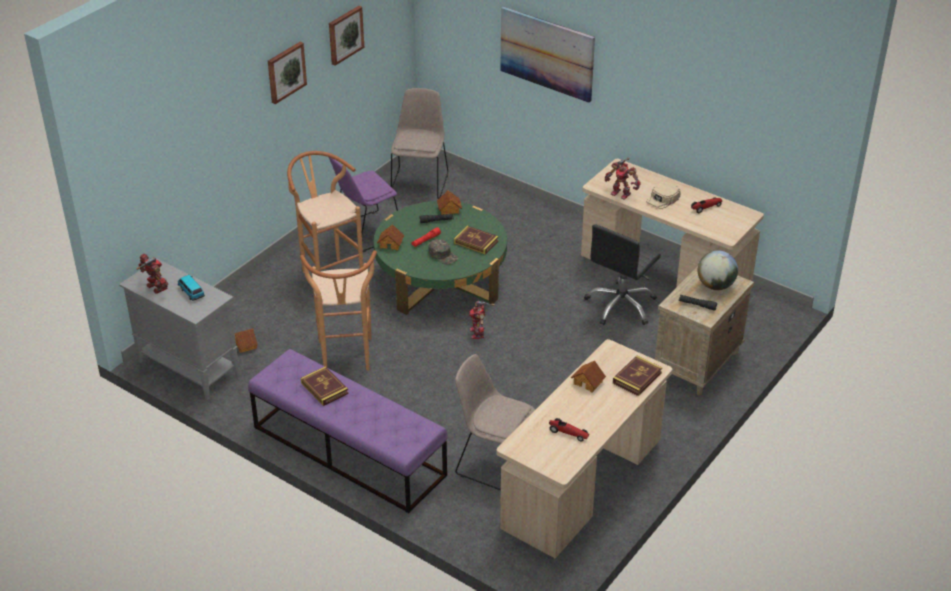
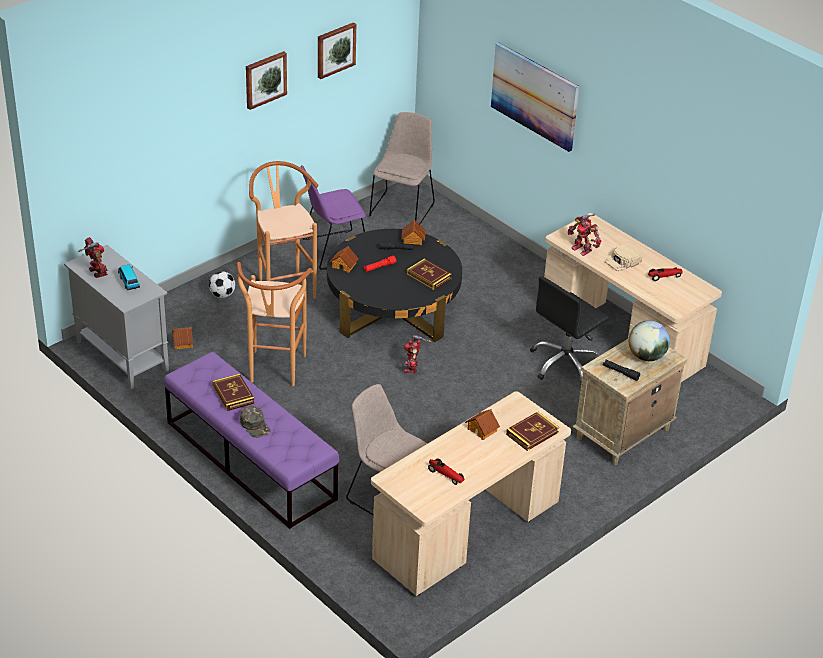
camera: 10 degrees right, 0 degrees up
(271, 292) = (222, 295): none -> football
(441, 278) = (393, 308): green coffee table -> black coffee table
(443, 255) = (392, 284): green cap -> green cap (255, 425)

